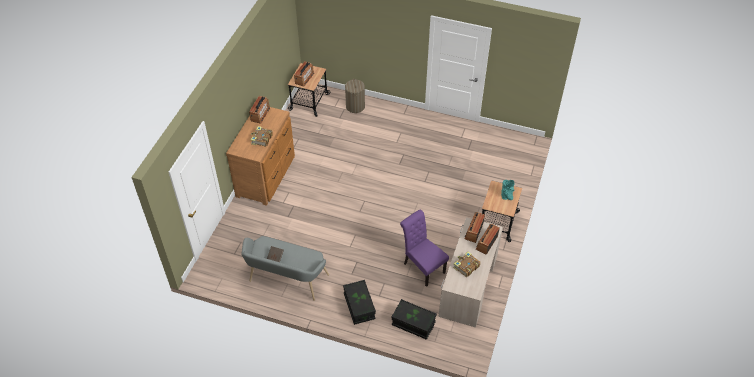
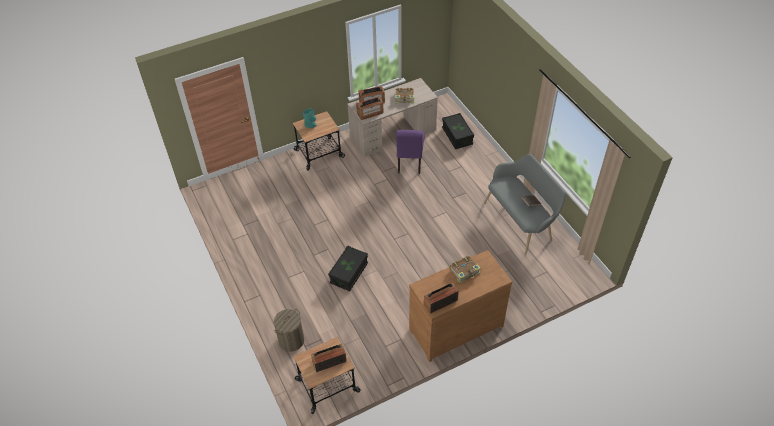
camera: 135 degrees left, 0 degrees up
(359, 306) = (483, 169): black storage box -> black storage box (349, 273)

